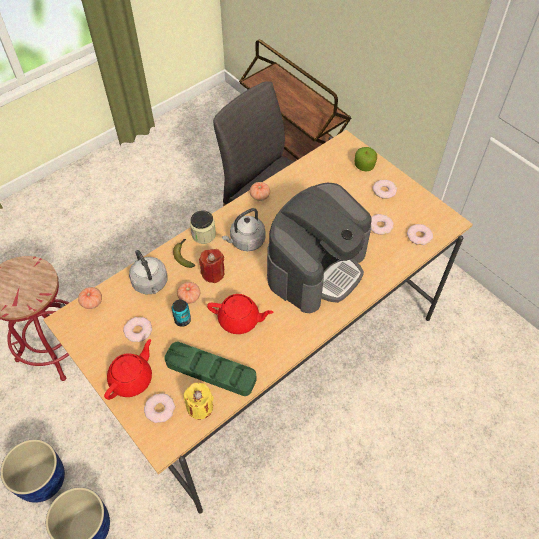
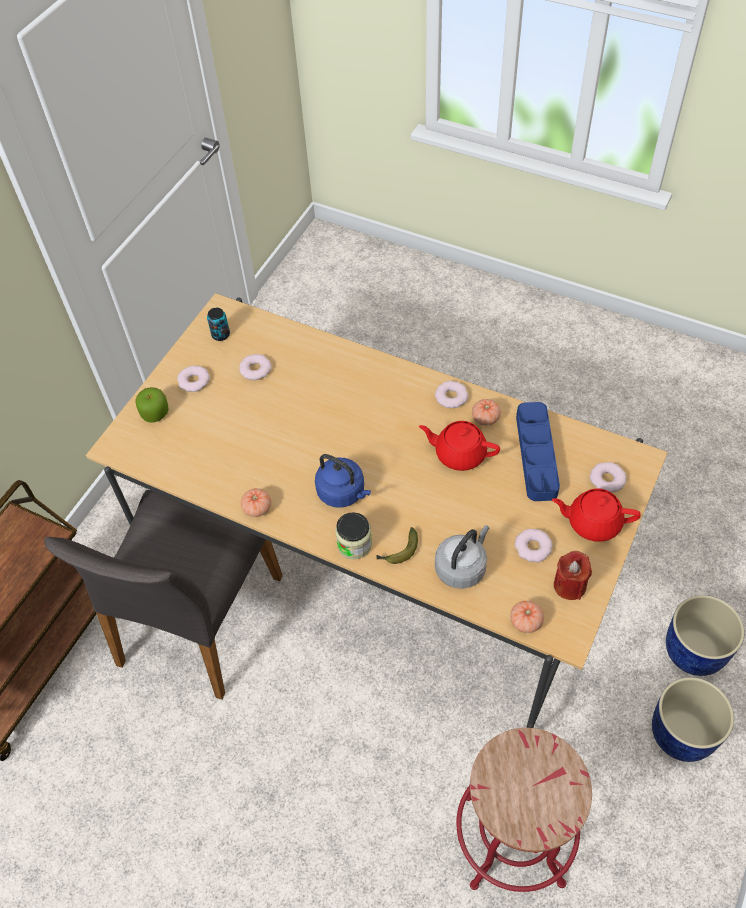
camera: 110 degrees left, 0 degrees up
(182, 320) = (491, 509): can -> can (221, 335)
(189, 297) = (457, 517): tomato -> tomato (485, 418)
(200, 407) = (581, 446): yellow candle -> none
(210, 371) = (536, 454): green tray -> blue tray
(213, 273) = (410, 507): red candle -> red candle (569, 585)
(239, 320) = (459, 454): red teapot -> red teapot turned 60 degrees counterclockwise
(246, 241) = (343, 493): grey kettle -> blue kettle
(316, 267) = (347, 409): coffee machine -> none
(419, 236) = (255, 332): donut -> donut (451, 397)

